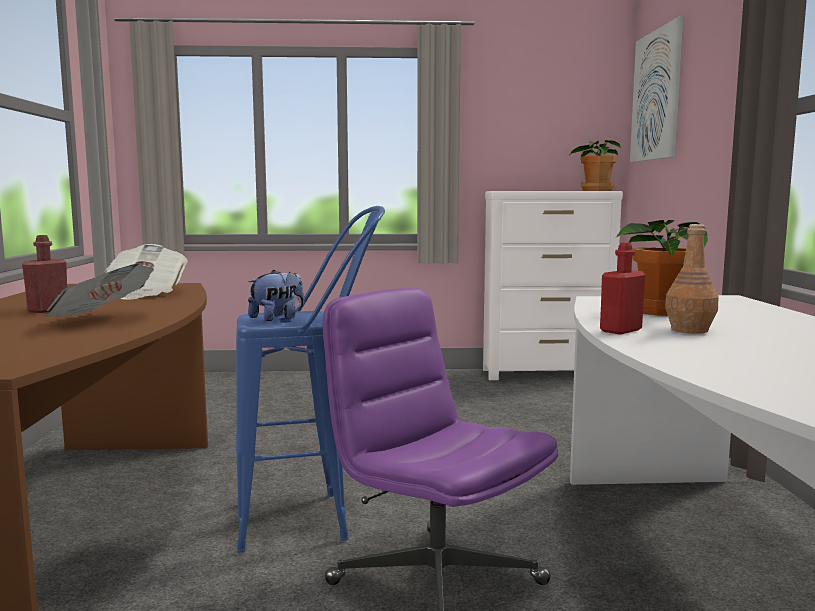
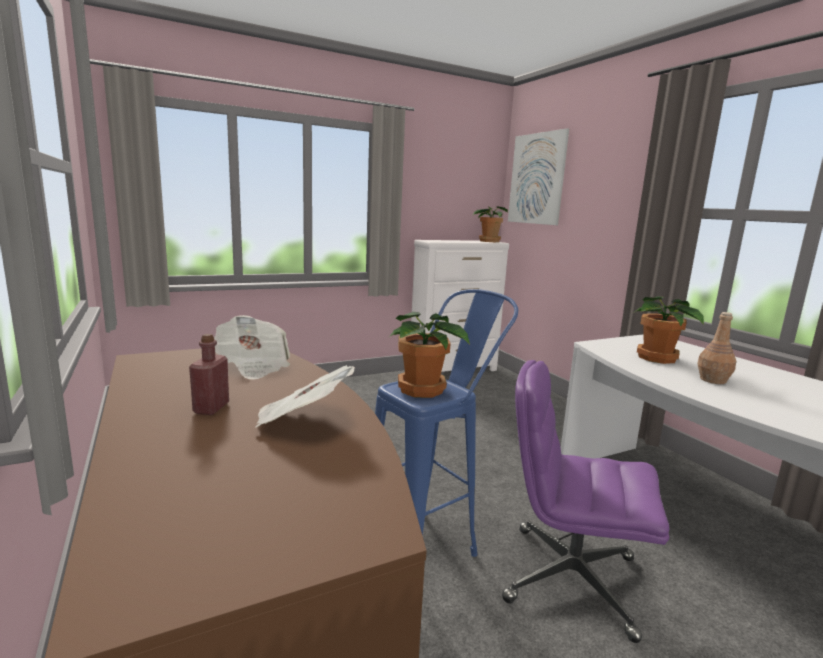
camera: 25 degrees left, 5 degrees up
(277, 318) = (422, 390): plush toy -> potted plant
(620, 330) = (683, 386): red bottle -> none

